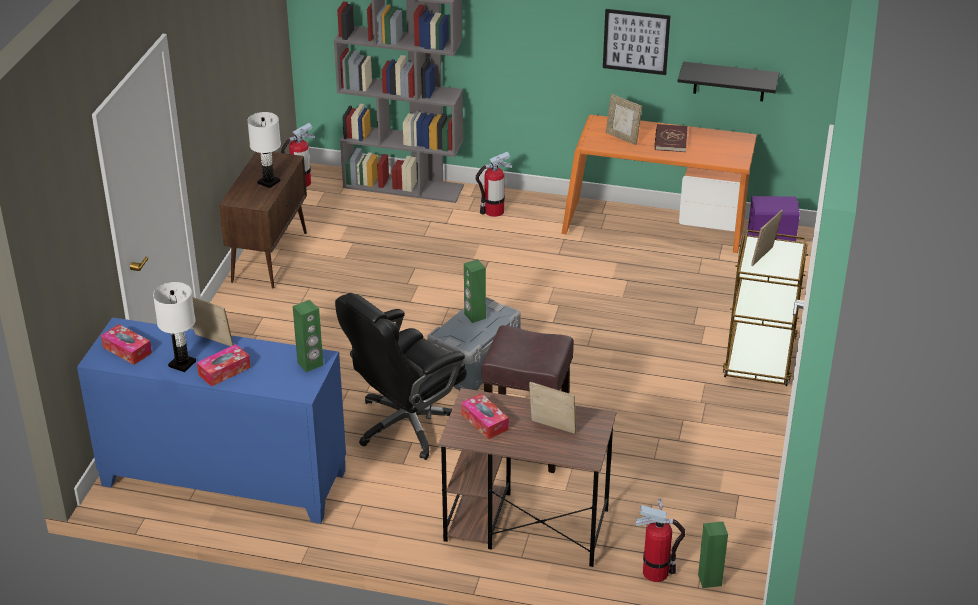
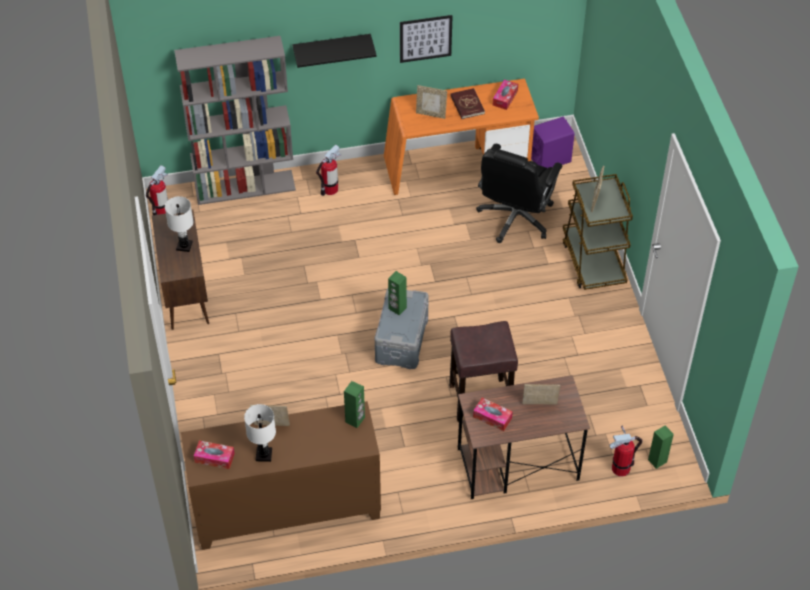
camera: 25 degrees left, 15 degrees up
(223, 479) = (286, 509): blue cabinet -> brown cabinet
(224, 371) = (298, 449): tissue box -> tissue box (505, 98)
(406, 425) = (387, 412): black office chair -> black office chair (515, 218)
(729, 81) = (500, 48): black shelf -> black shelf (332, 49)

